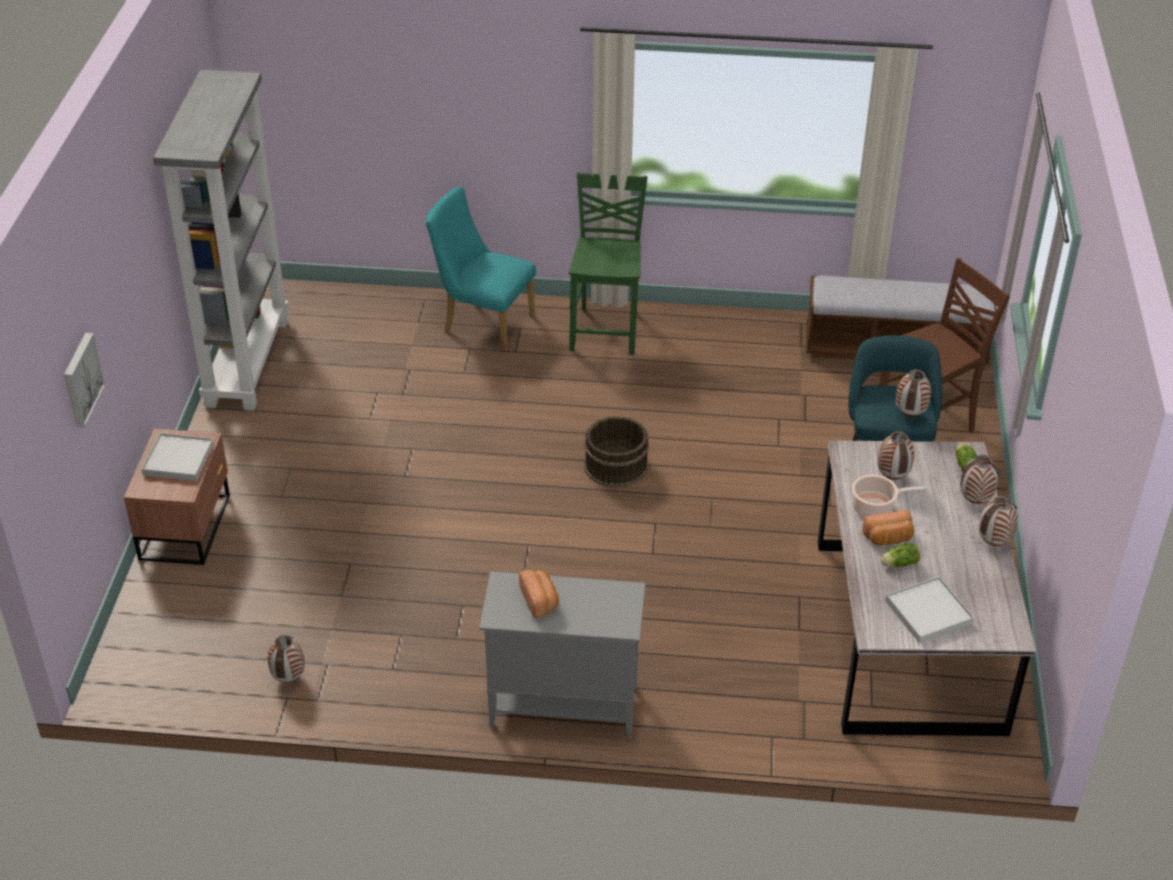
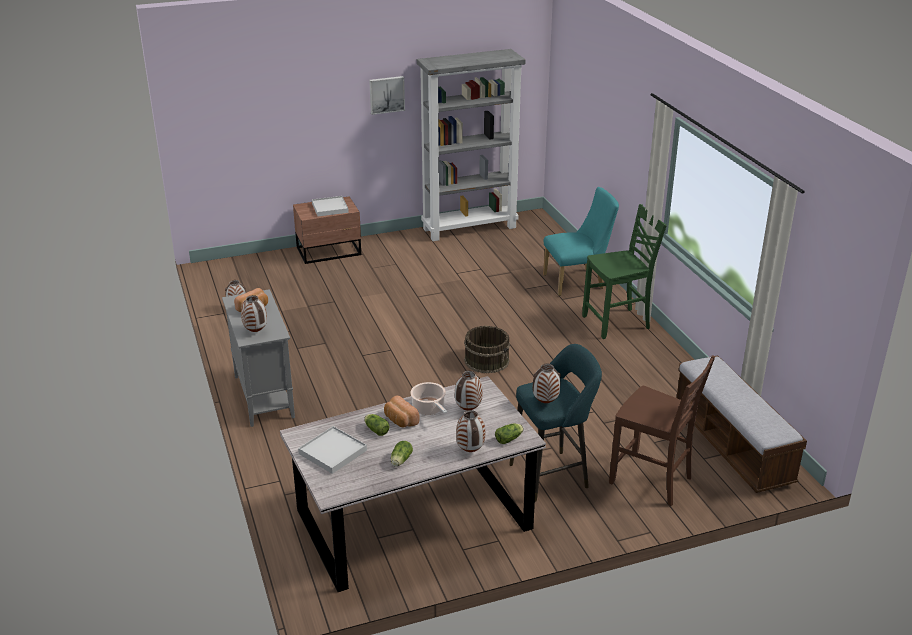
camera: 65 degrees right, 10 degrees down
(80, 379) = (272, 116): picture -> picture (386, 94)
(482, 322) = (578, 281): turquoise chair -> turquoise chair turned 75 degrees clockwise
(971, 561) = (400, 461): none -> lettuce
(993, 542) = (429, 468): vase -> vase (256, 331)

